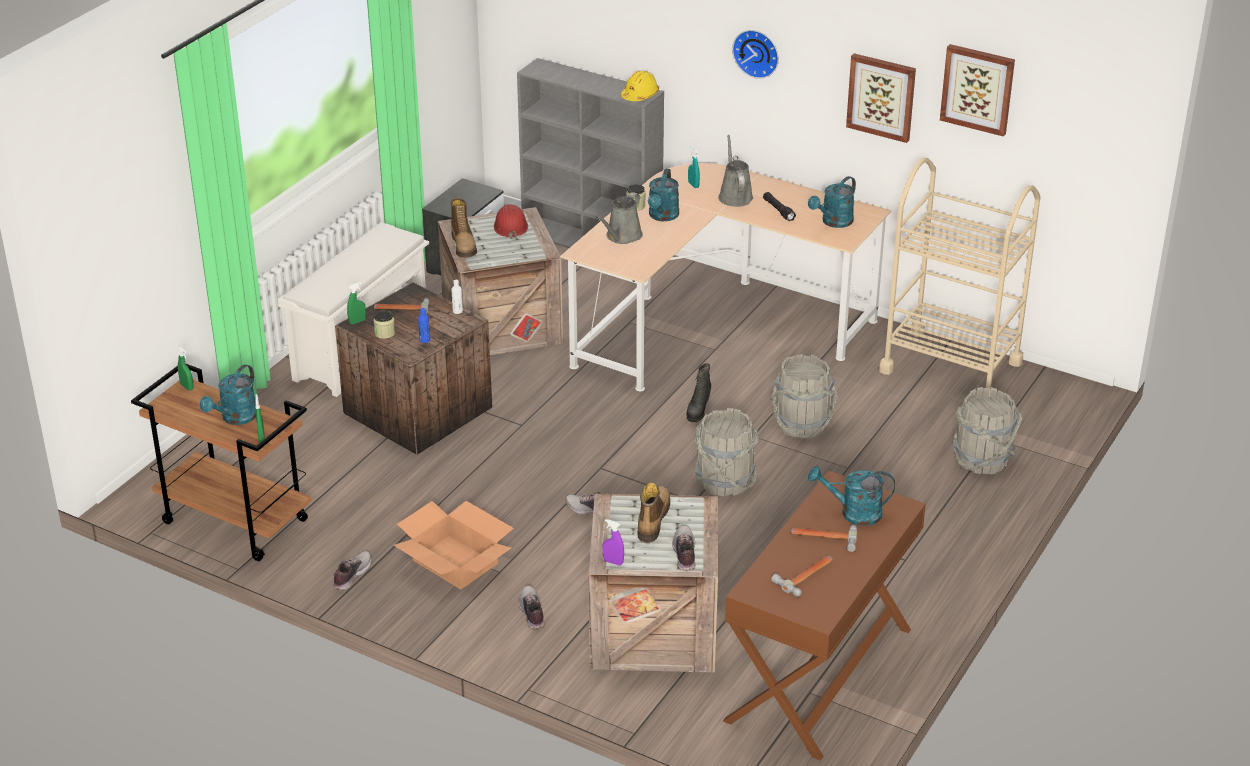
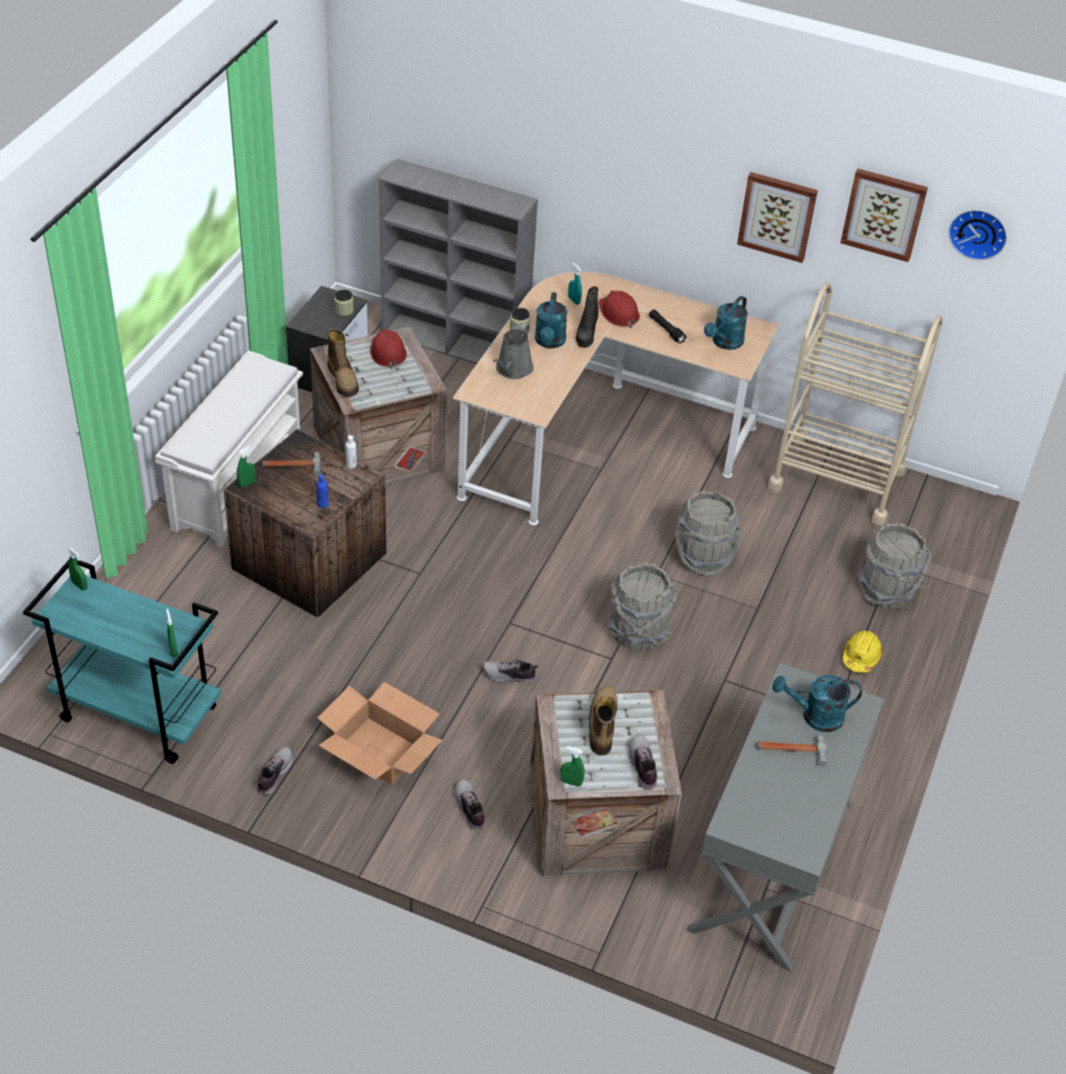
camera: 10 degrees left, 10 degrees up
(233, 521) = (137, 714): brown cart -> turquoise cart
(235, 418) = (140, 625): turquoise watering can -> none
(385, 333) = (279, 497): jar -> jar (344, 310)
(613, 562) = (571, 782): purple spray bottle -> green spray bottle
(640, 95) = (513, 205): yellow hard hat -> yellow hard hat (861, 657)
(698, 410) = (596, 546): black boot -> black boot (586, 334)
(734, 196) = (618, 313): grey watering can -> red hard hat
(757, 52) = (643, 165): wall clock -> wall clock (978, 232)
(806, 576) = (782, 801): hammer -> none
(820, 674) = (773, 865): brown console table -> grey console table

